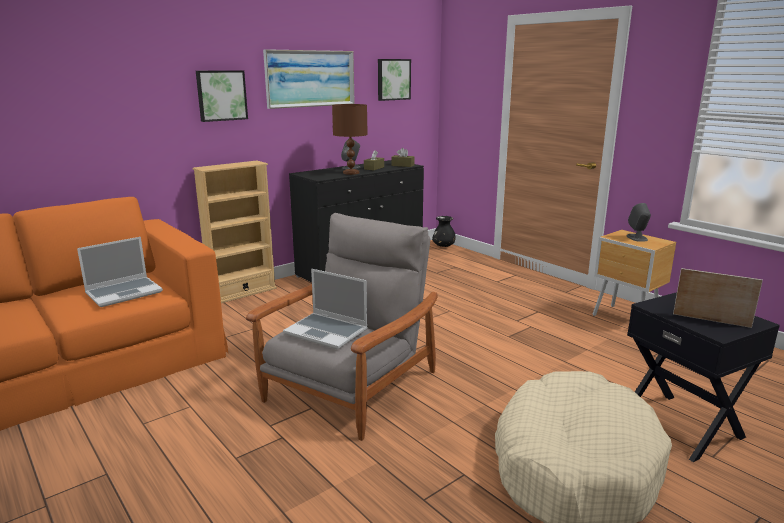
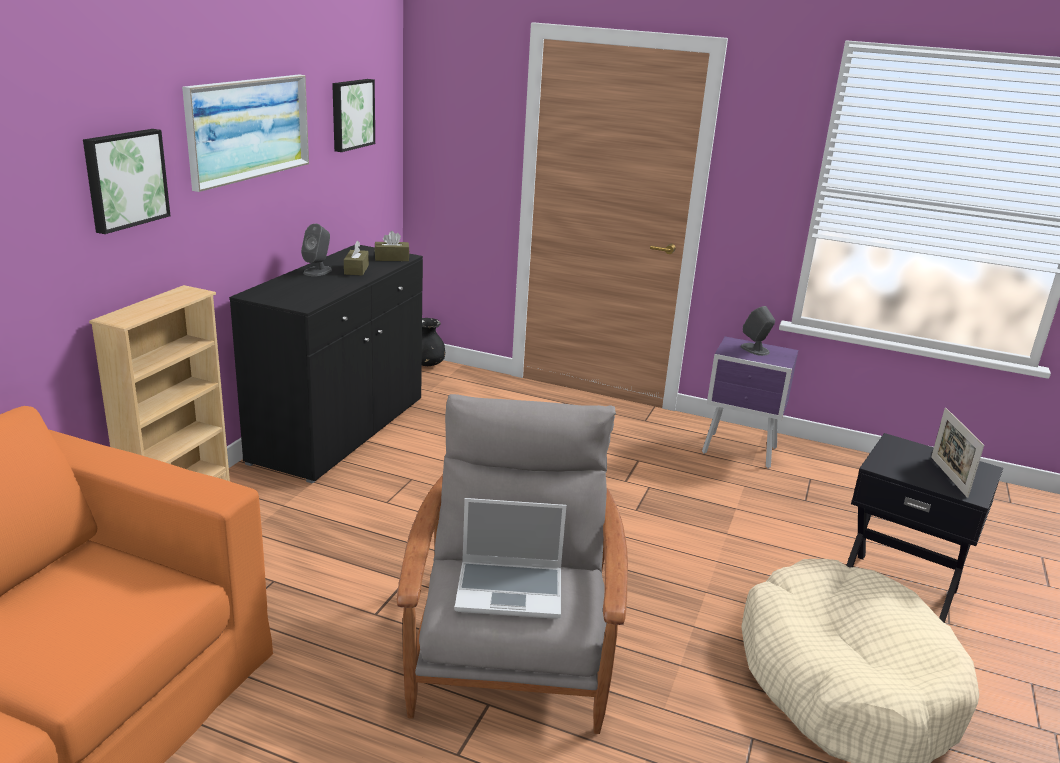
camera: 30 degrees left, 5 degrees up
(125, 292) = (106, 602): laptop -> none
(351, 173) = (336, 286): brown table lamp -> none
(626, 319) = (741, 451): brown nightstand -> purple nightstand
(711, 320) = (948, 476): picture frame -> picture frame turned 90 degrees counterclockwise

